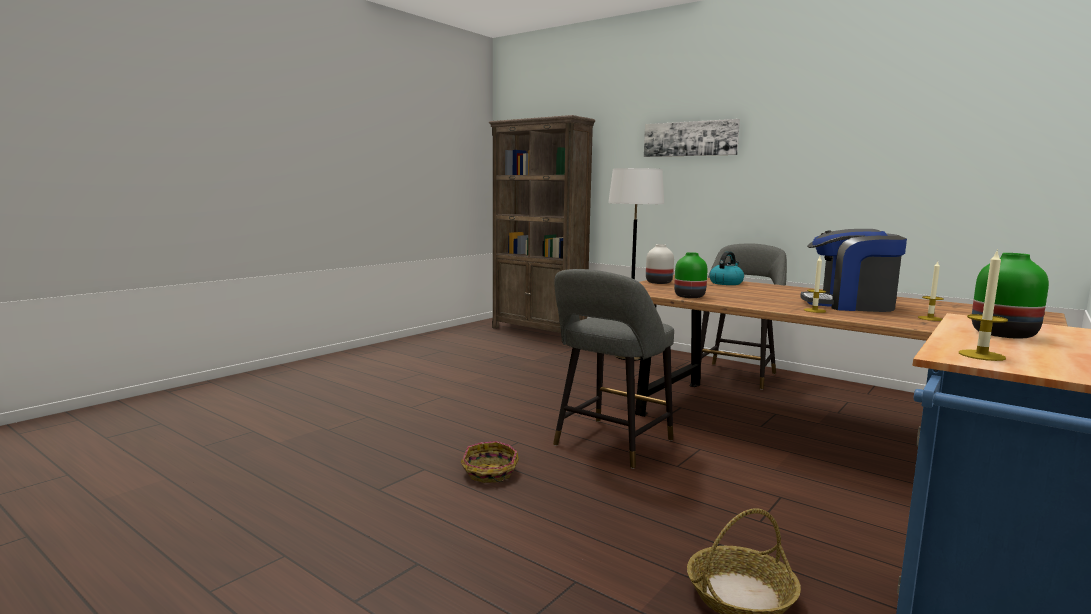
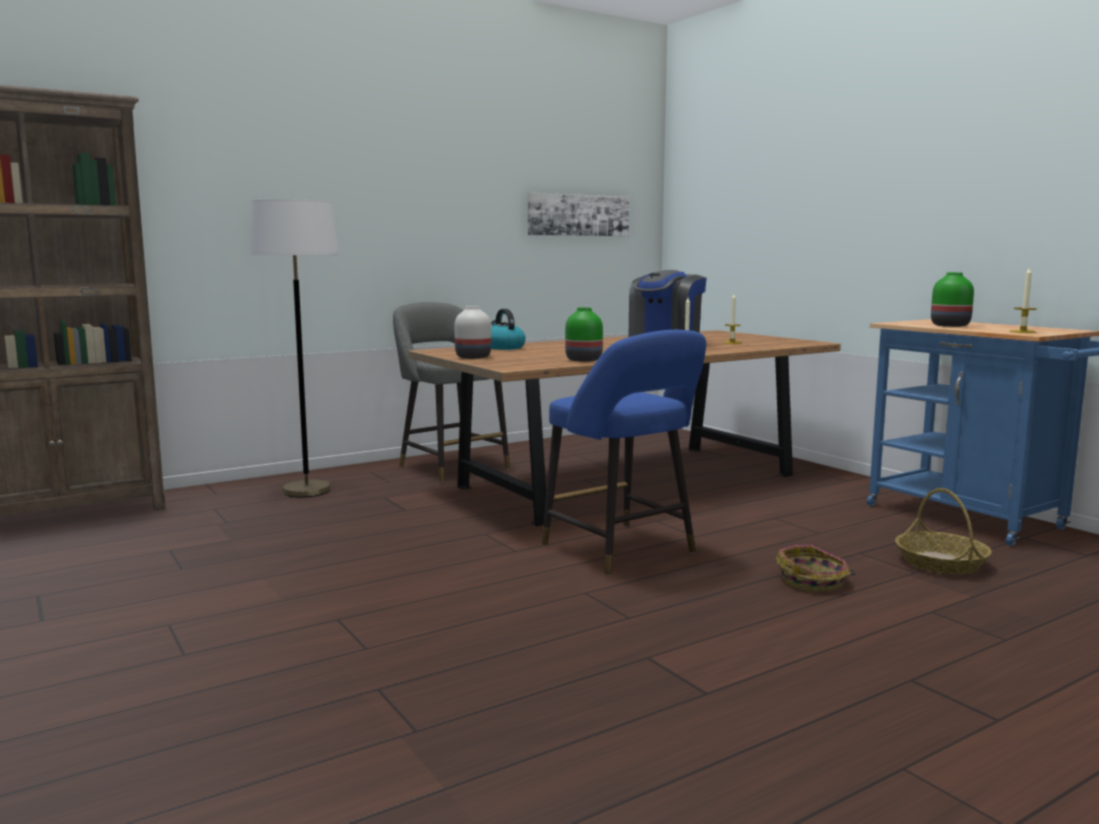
camera: 70 degrees left, 0 degrees up
(489, 473) = (679, 619): basket -> basket (813, 581)
(610, 444) = (623, 551): grey stool -> blue stool
(690, 139) = (306, 159): picture -> picture (578, 215)

